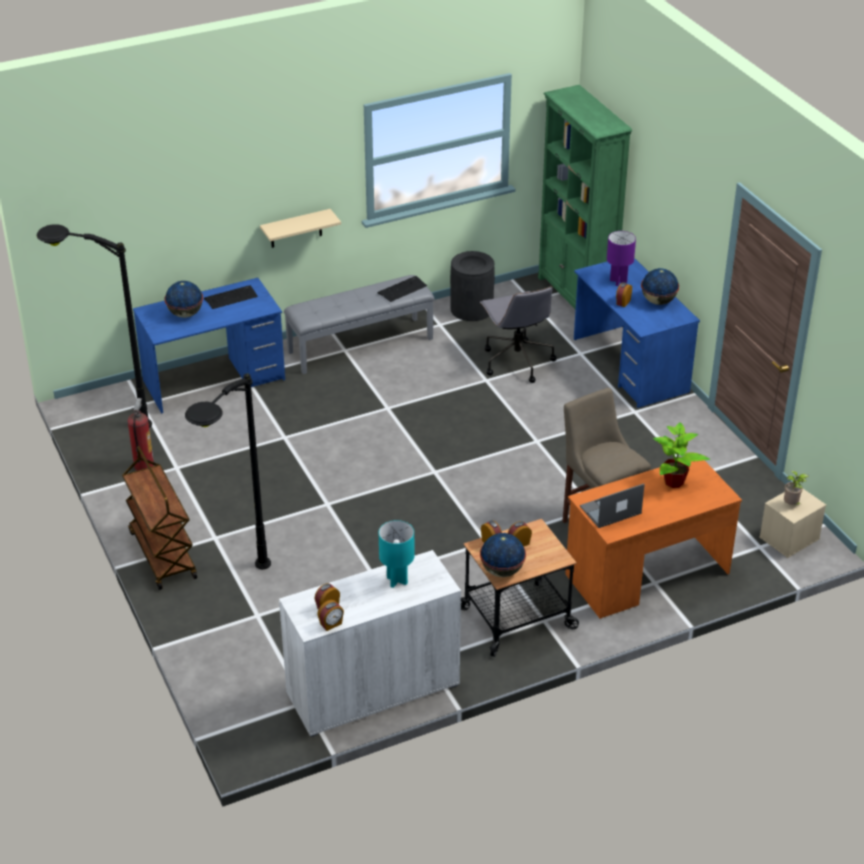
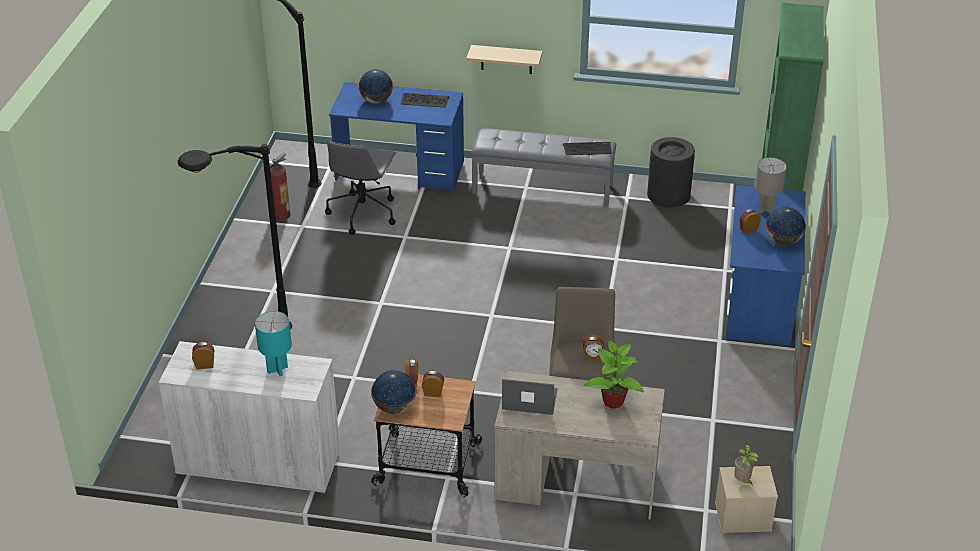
camera: 35 degrees right, 0 degrees up
(162, 554) = (223, 286): brown cart -> none
(331, 624) = (192, 378): alarm clock -> alarm clock (592, 356)
(516, 361) = (660, 254): grey office chair -> grey office chair (363, 212)
(618, 281) = (766, 209): purple table lamp -> grey table lamp
(646, 574) = (576, 483): orange desk -> beige desk

